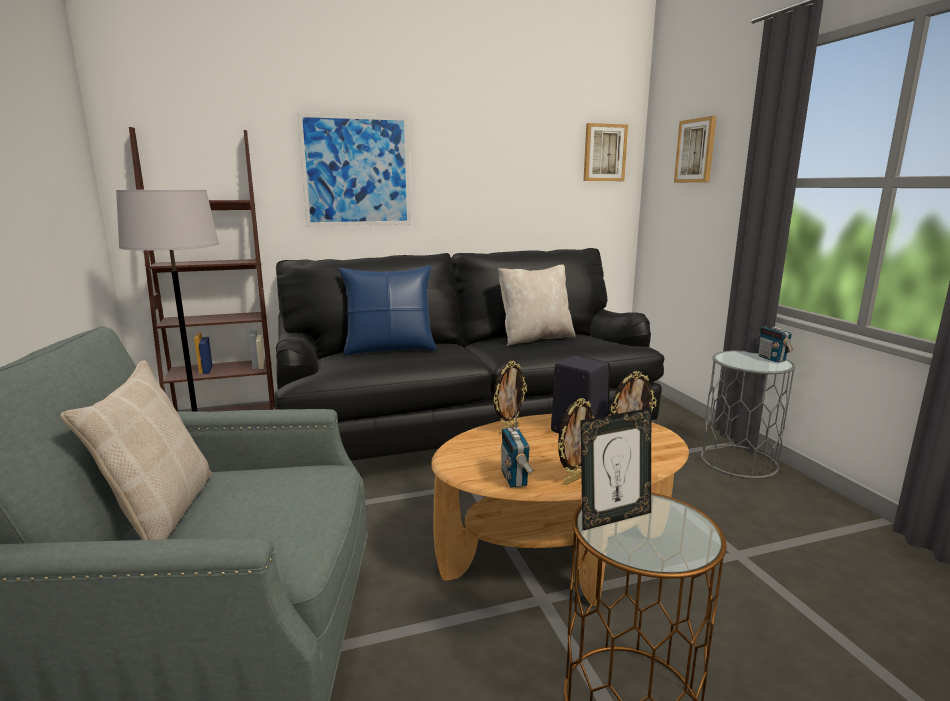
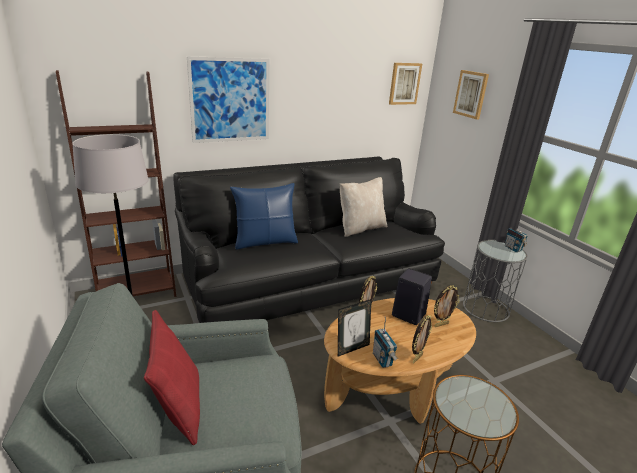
camera: 10 degrees left, 10 degrees up
(161, 512) = (178, 408): beige pillow -> red pillow
(613, 517) = (455, 398): picture frame -> picture frame (352, 348)

